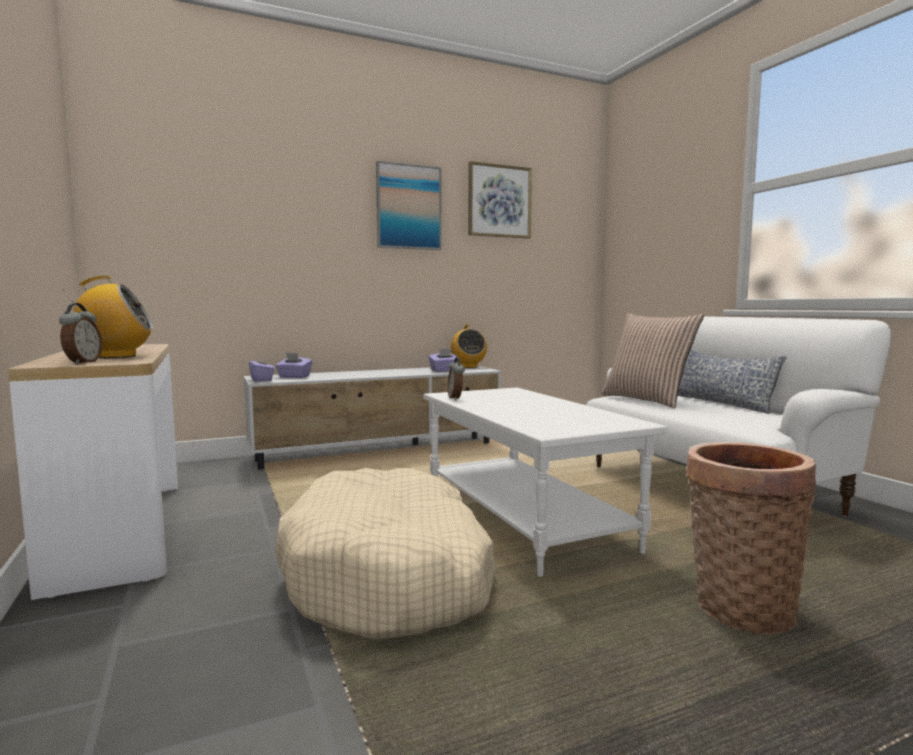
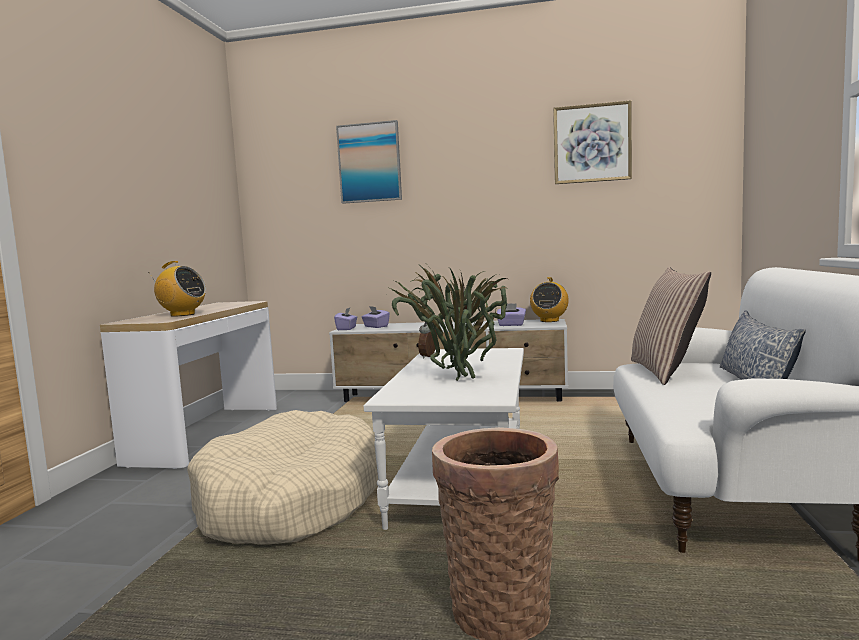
camera: 35 degrees right, 0 degrees up
(82, 363) = (142, 321): alarm clock -> none
(408, 207) = (489, 165): picture -> picture (369, 163)
(551, 413) = (457, 378): none -> potted plant

